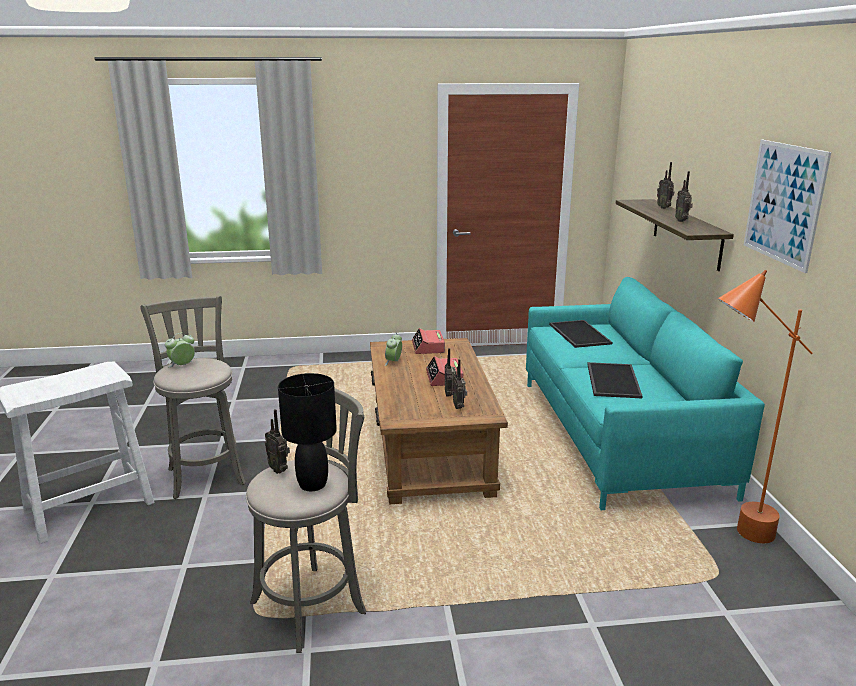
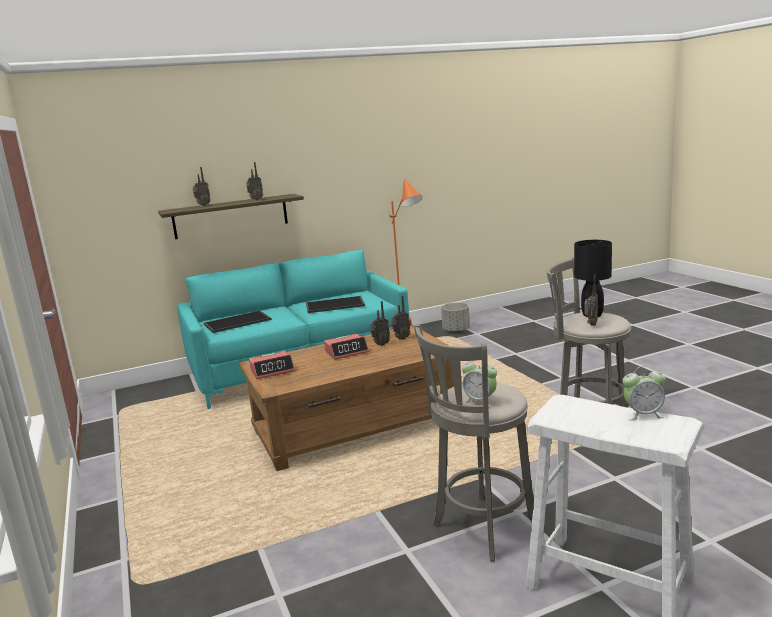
camera: 105 degrees left, 5 degrees down
(393, 362) = (319, 375): alarm clock -> alarm clock (643, 414)
(750, 591) = (456, 331): none -> grey planter
(784, 203) = (337, 158): picture -> none

